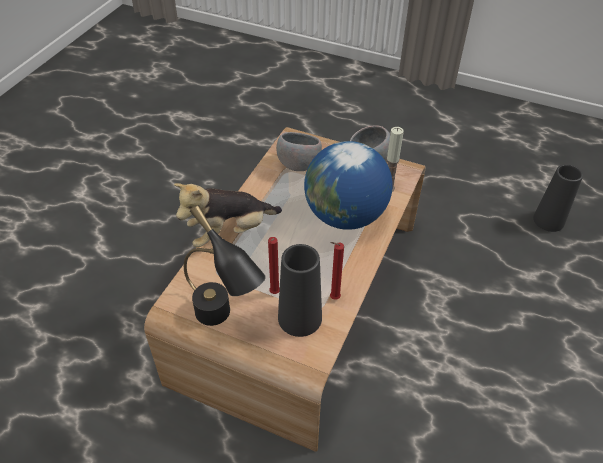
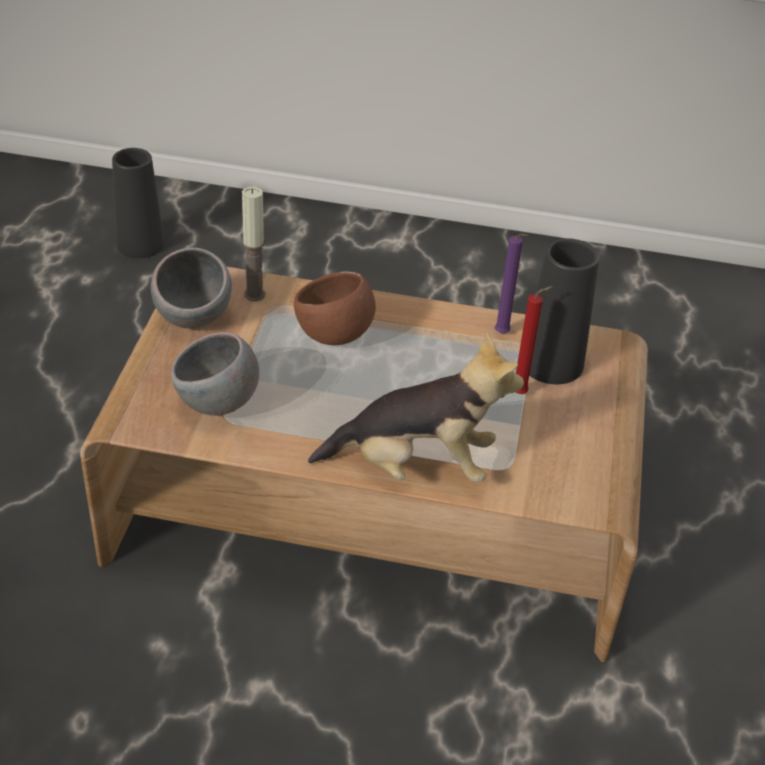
camera: 105 degrees left, 5 degrees down
(224, 321) = (595, 438): black table lamp -> none
(230, 232) = (416, 465): plush toy -> plush toy turned 45 degrees counterclockwise
(333, 298) = (503, 335): red candle -> purple candle
(345, 216) = (334, 336): globe -> brown bowl

